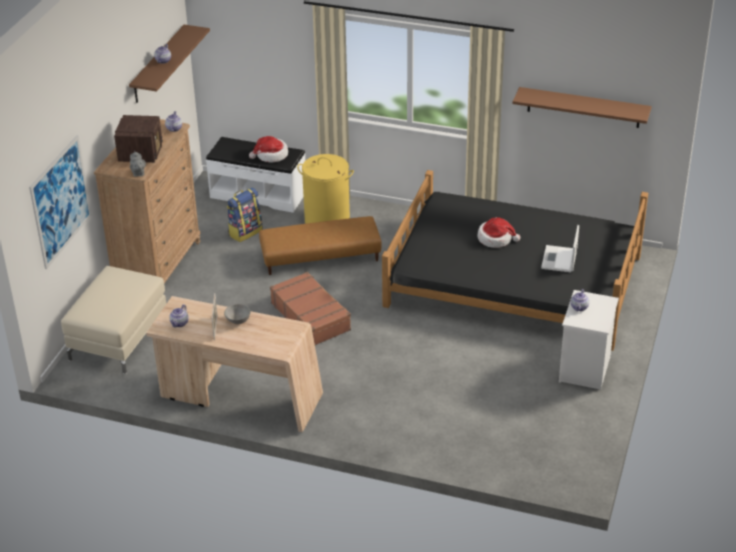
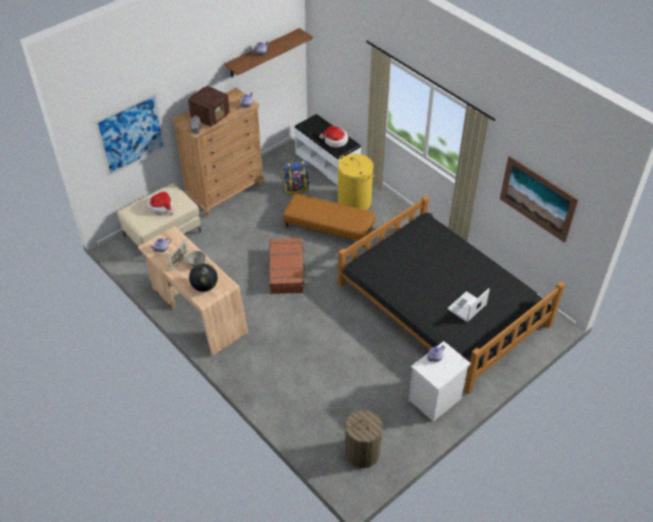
camera: 30 degrees right, 10 degrees up
(270, 339) = (204, 286): none -> globe
(495, 239) = (435, 270): hat -> hat (161, 207)
(554, 449) = (362, 452): none -> laundry basket
(583, 107) = (537, 198): brown shelf -> picture

